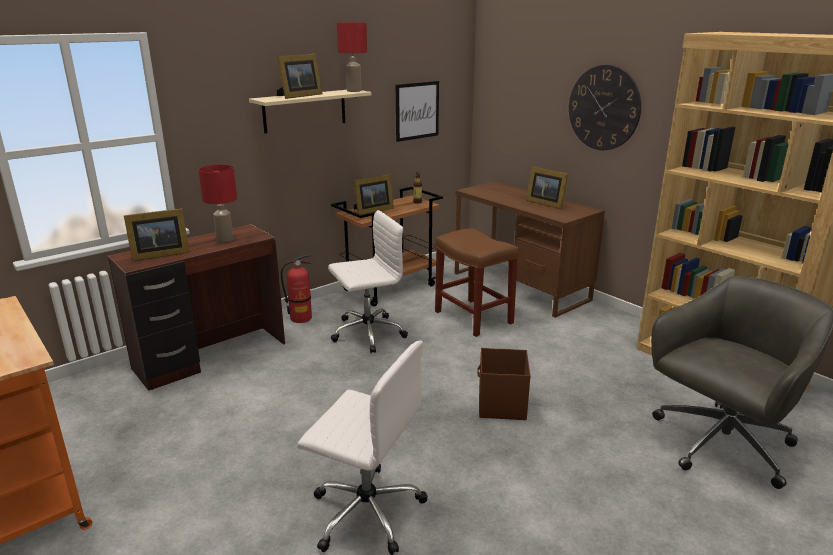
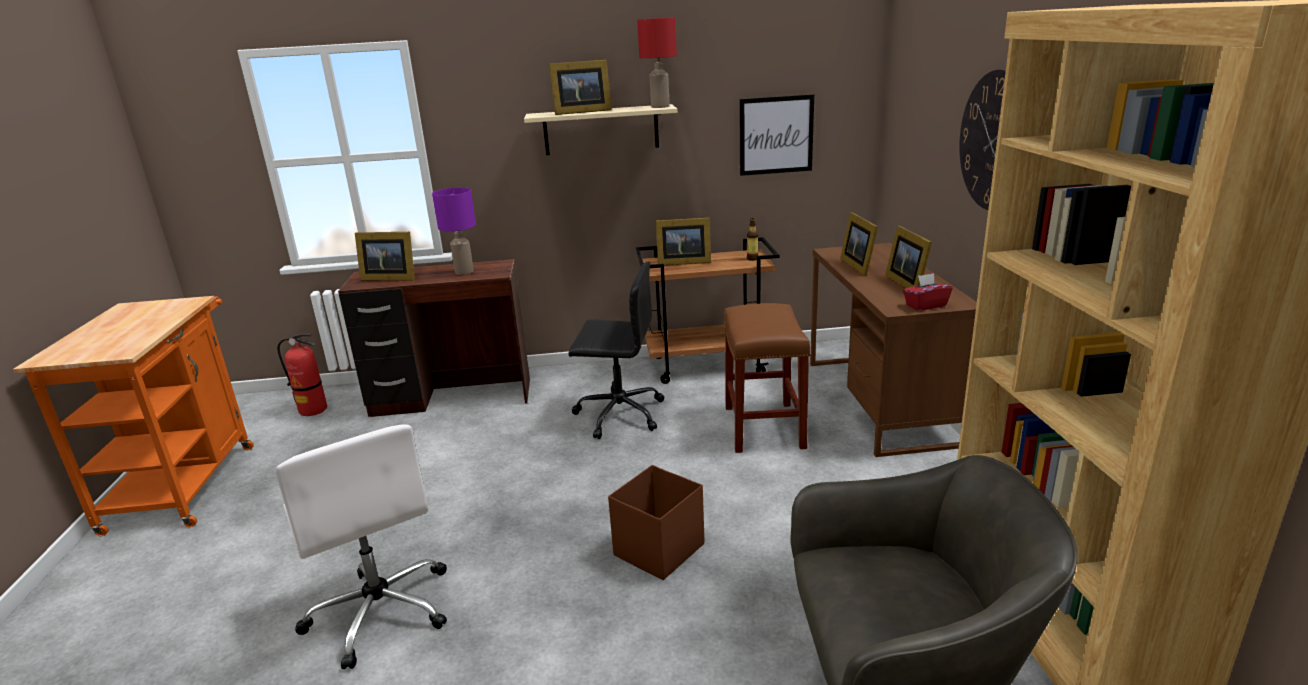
camera: 35 degrees right, 0 degrees up
(225, 239) = (464, 272): red table lamp -> purple table lamp
(301, 318) = (575, 379): fire extinguisher -> fire extinguisher (313, 410)
(367, 333) = (618, 414): white office chair -> black office chair
(501, 197) = (859, 266): none -> picture frame
(574, 213) = (925, 305): none -> red tissue box

